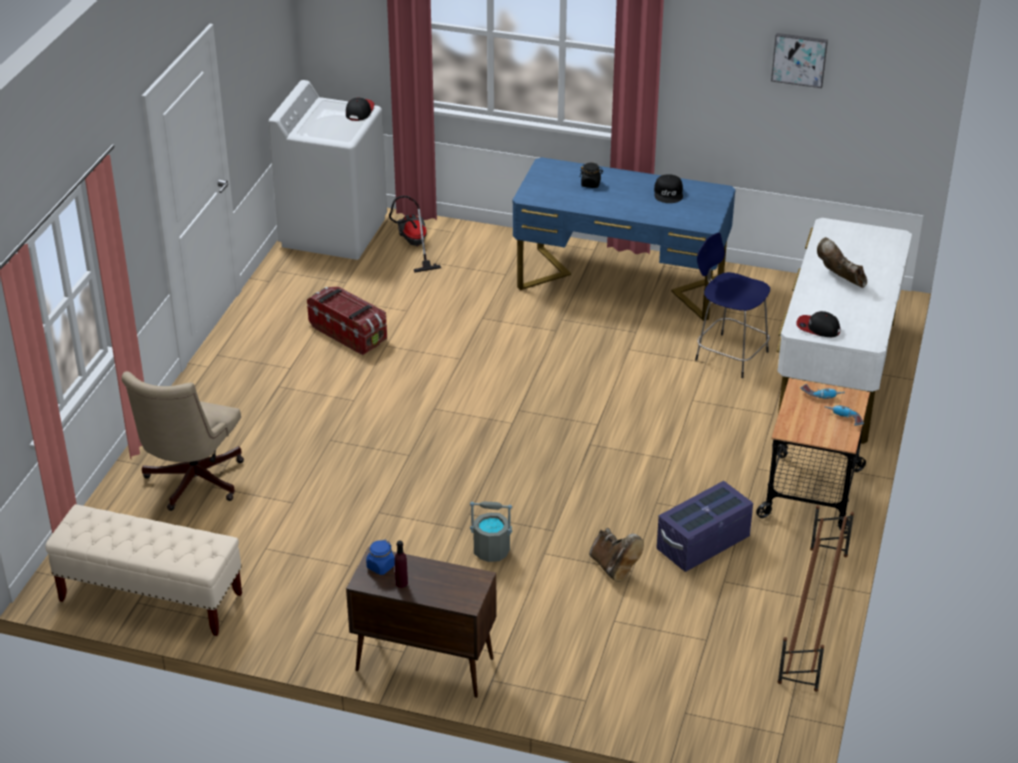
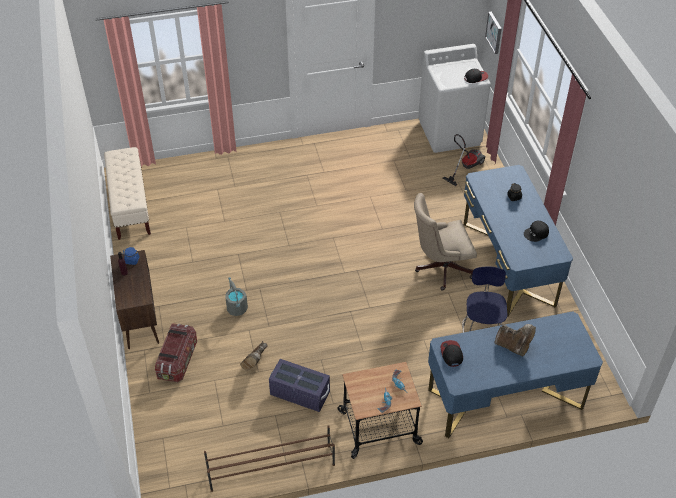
camera: 60 degrees right, 10 degrees up
(191, 484) = (214, 181): beige office chair -> beige office chair (440, 268)
(349, 333) = (368, 179): storage box -> storage box (178, 360)
(799, 59) = (624, 212): picture -> picture (494, 32)
(836, 373) = (505, 398): white desk -> blue desk
(840, 280) = (513, 347): brown boot -> brown boot turned 105 degrees clockwise

